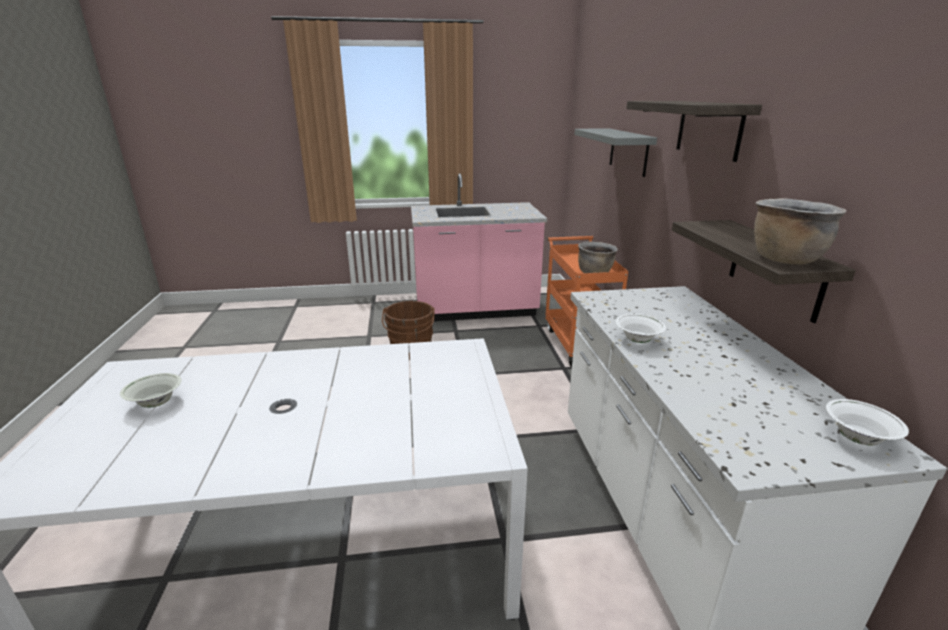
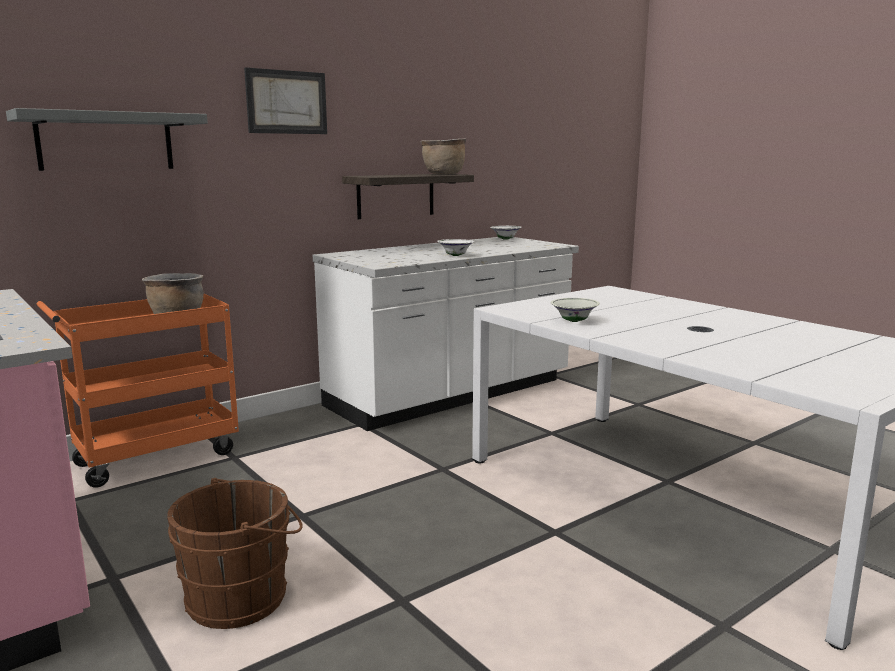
camera: 120 degrees left, 10 degrees down
(156, 403) = (813, 359): white bowl -> white bowl (574, 321)
(709, 129) = (286, 102): shelf -> picture

